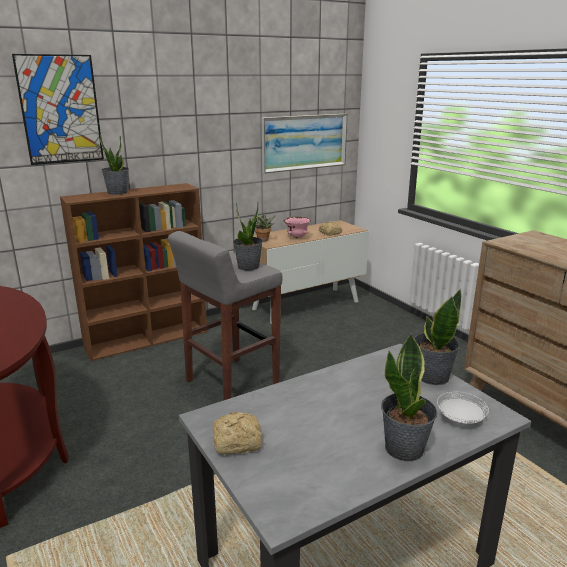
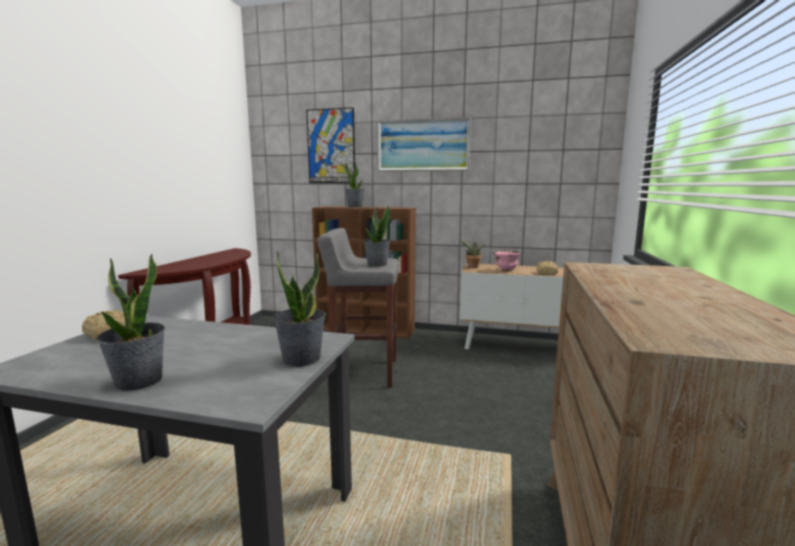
camera: 45 degrees right, 10 degrees down
(304, 142) = (543, 181): picture -> picture (423, 145)
(460, 419) = (222, 389): white plate -> none

